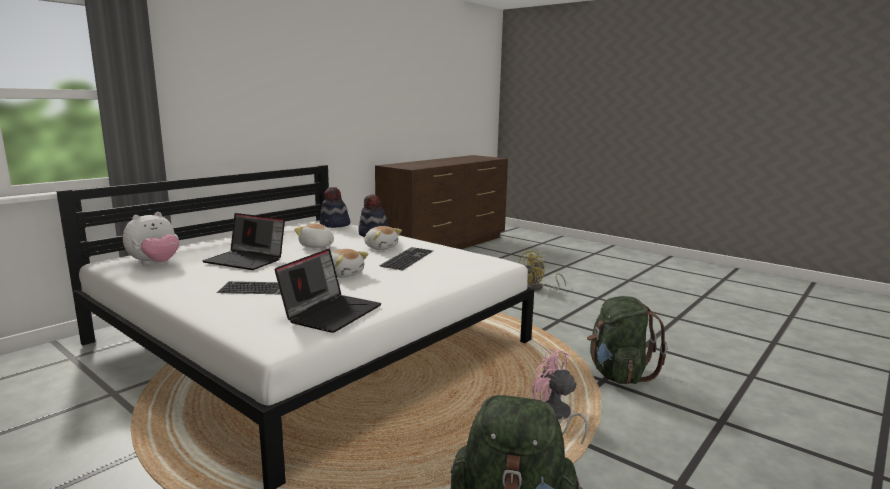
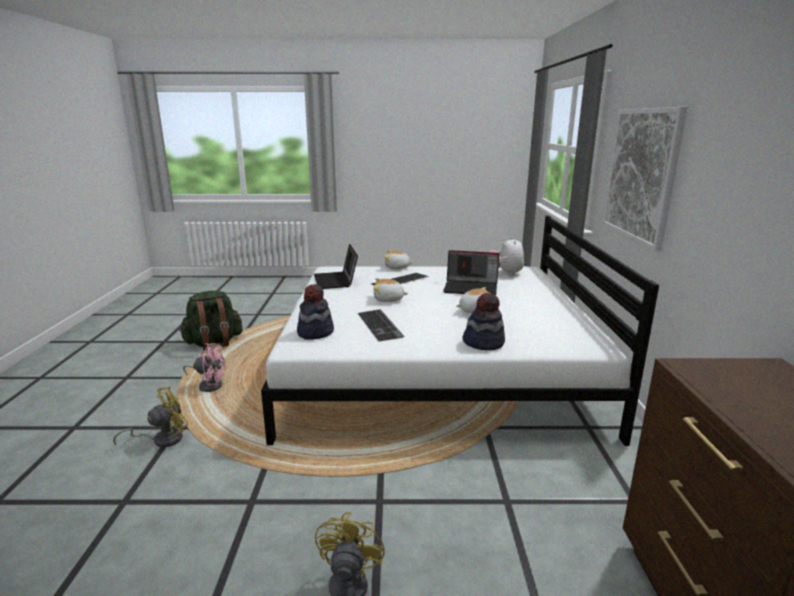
camera: 140 degrees right, 5 degrees up
(228, 107) = (641, 175): none -> picture
(247, 260) = (471, 288): laptop -> laptop turned 150 degrees counterclockwise
(335, 225) = (556, 340): hat -> hat (315, 332)
(381, 247) = (431, 329): plush toy -> plush toy (397, 267)
(618, 374) = (162, 439): green backpack -> yellow fan

